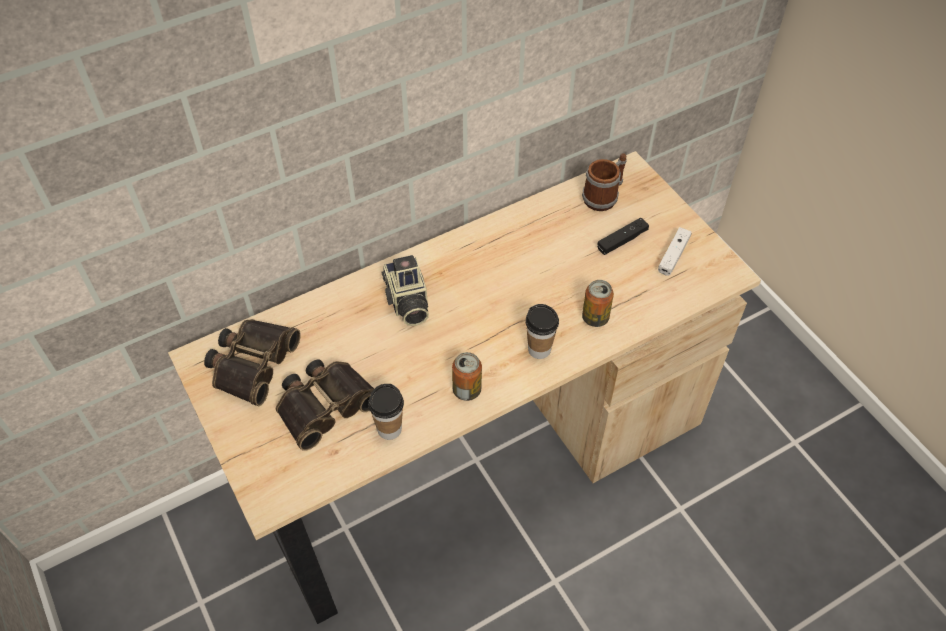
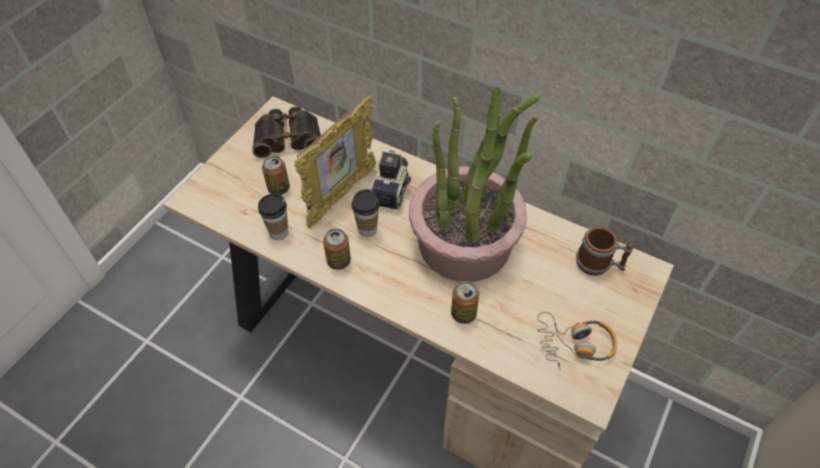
camera: 60 degrees right, 0 degrees up
(324, 404) = (278, 188): binoculars -> can
(380, 351) = (341, 196): none -> picture frame
(407, 303) = (393, 190): camera -> camera turned 150 degrees clockwise
(517, 277) = (465, 244): none -> potted plant
(539, 349) = (405, 289): cup -> cup (367, 229)
(622, 241) = (560, 298): black game controller -> none
(673, 255) = (575, 344): white game controller -> headphones

